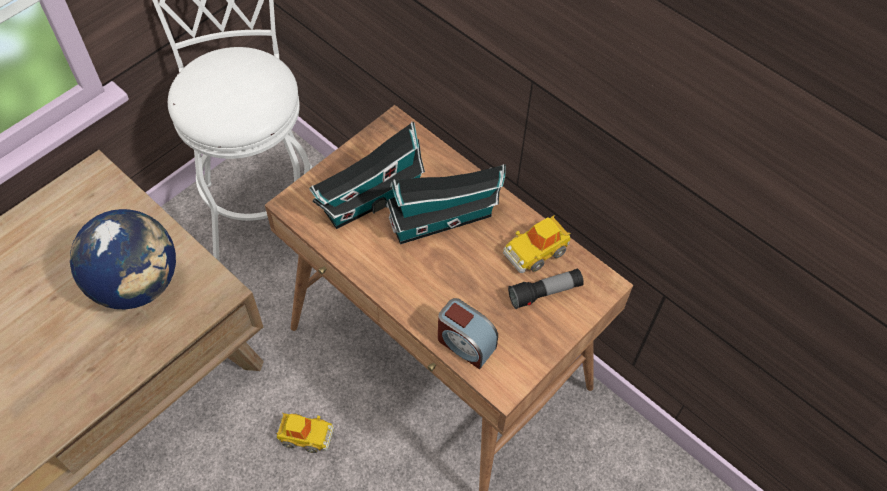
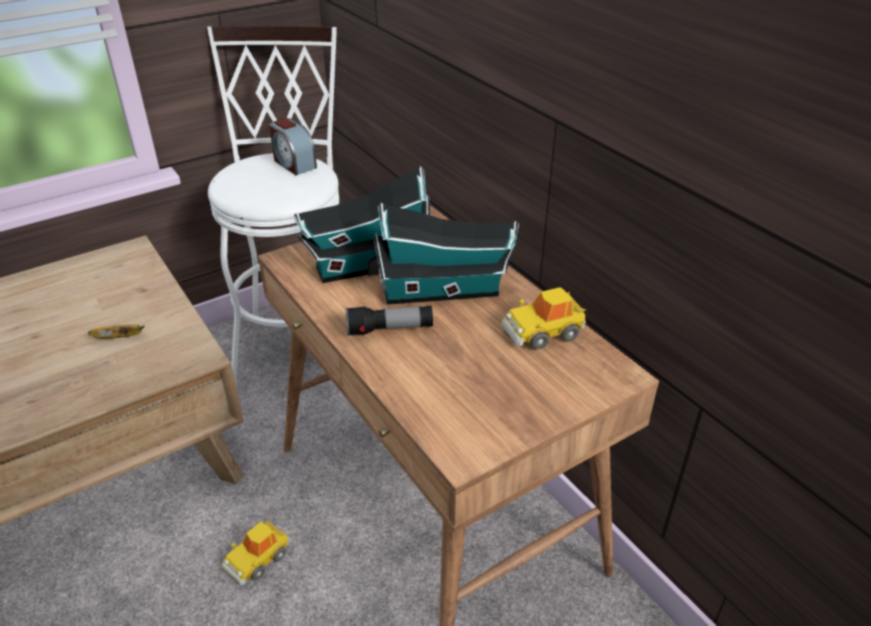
camera: 15 degrees right, 20 degrees down
(137, 284) = (120, 338): globe -> banana
(305, 435) = (258, 559): toy car -> toy car turned 105 degrees clockwise
(465, 343) = (428, 404): alarm clock -> alarm clock (294, 164)
(545, 293) = (543, 371): flashlight -> flashlight (390, 329)

